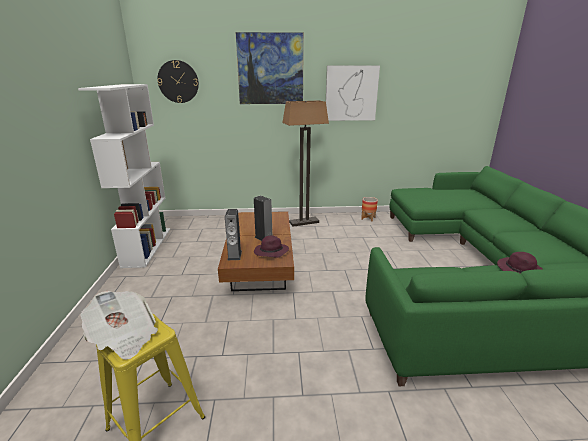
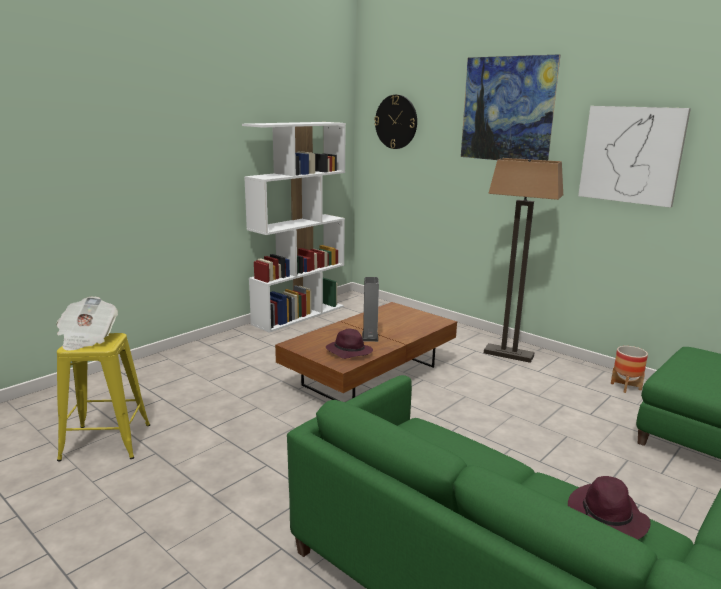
camera: 45 degrees right, 5 degrees down
(234, 255) = (310, 340): speaker -> none

